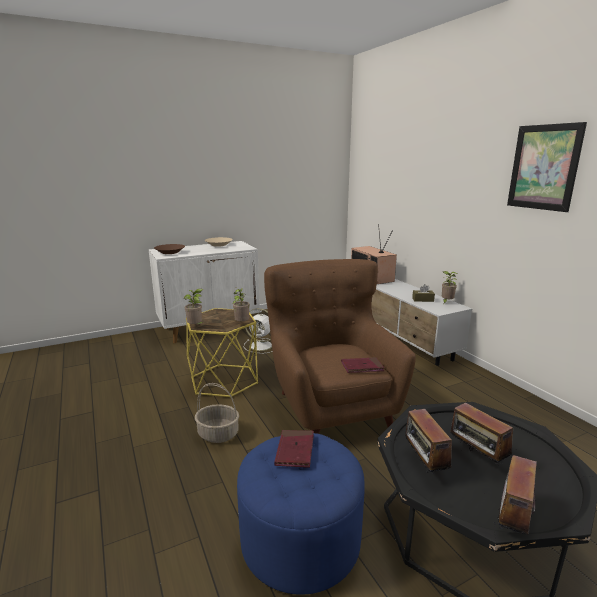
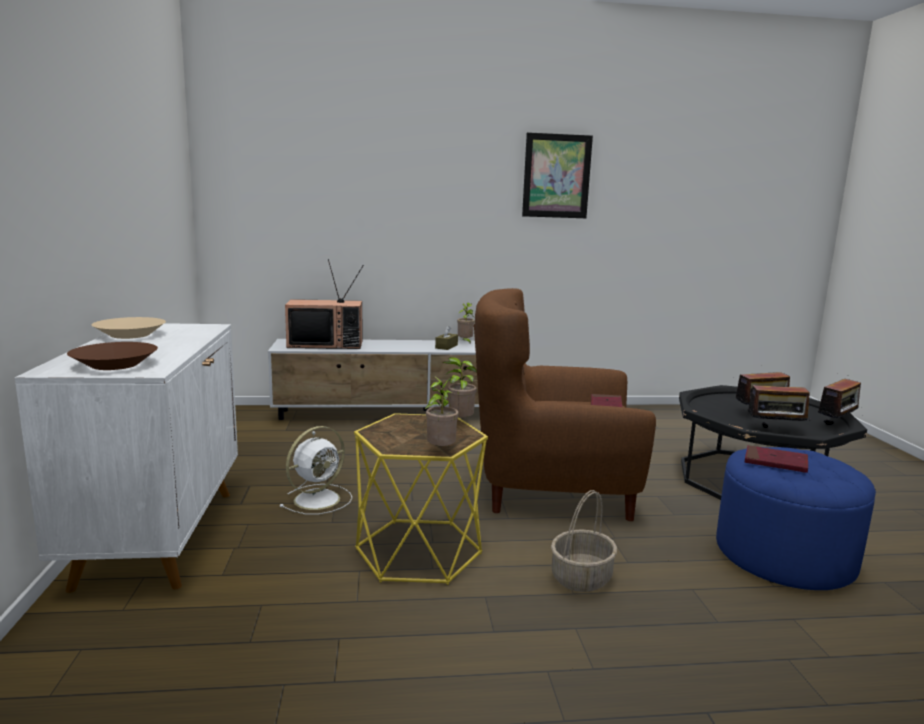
camera: 70 degrees left, 5 degrees down
(511, 522) = (836, 424): radio -> radio turned 90 degrees counterclockwise

